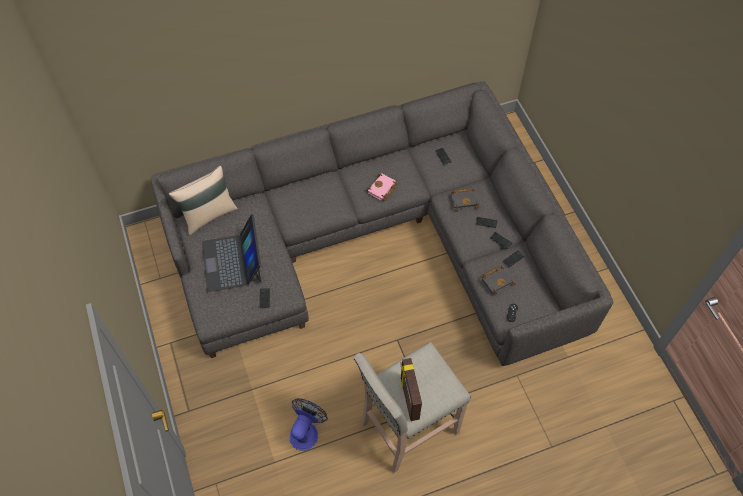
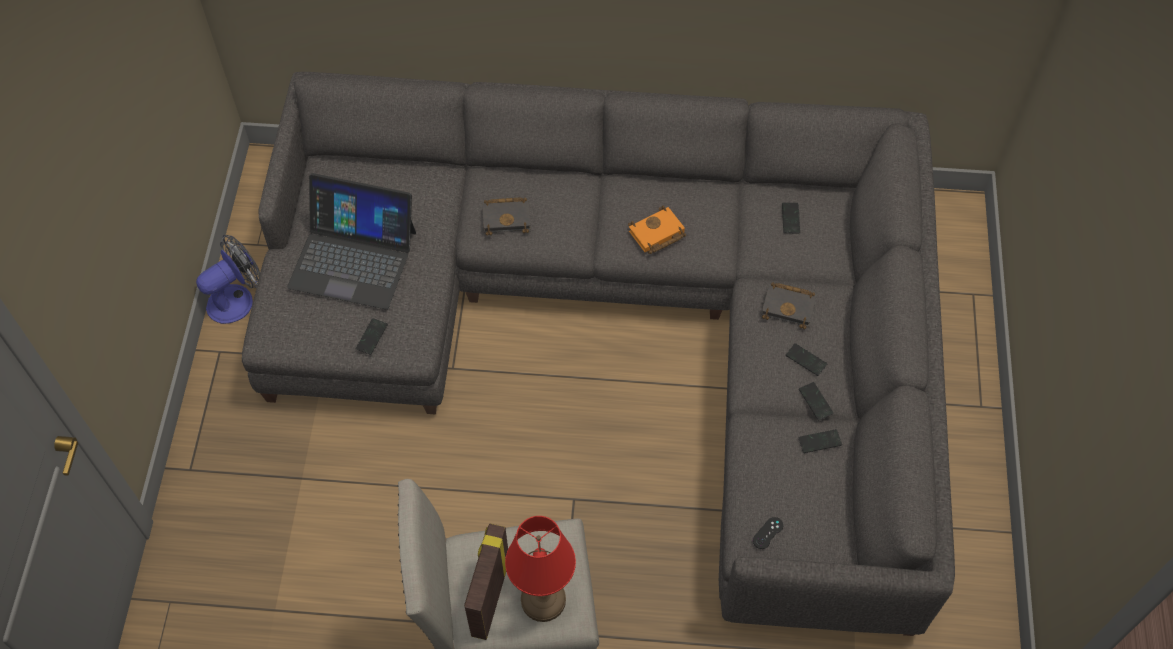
camera: 25 degrees right, 0 degrees up
(208, 215) = (357, 169): beige pillow -> none
(233, 261) = (353, 258): laptop -> laptop turned 90 degrees counterclockwise
(306, 431) = (349, 582): fan -> fan (237, 299)
(382, 189) = (656, 234): pink book -> orange book
(436, 387) = (544, 599): none -> red table lamp
(497, 280) = (772, 466): black book -> black book (508, 217)

